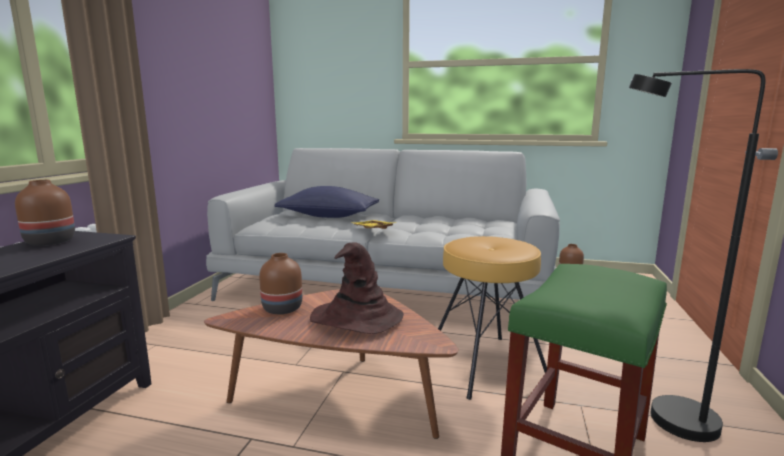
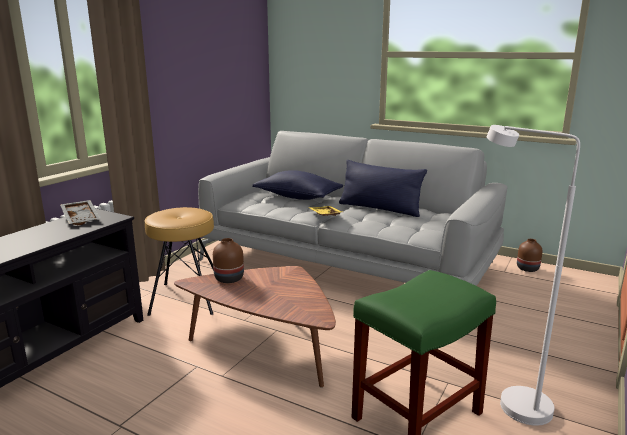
camera: 15 degrees right, 5 degrees up
(51, 241) = (82, 218): brown vase -> grey tray
(356, 318) = (276, 293): brown hat -> none
(426, 221) = (379, 208): none -> blue pillow
(485, 365) = (390, 341): brown stool -> brown stool (186, 298)
(663, 417) = (511, 402): black floor lamp -> white floor lamp

